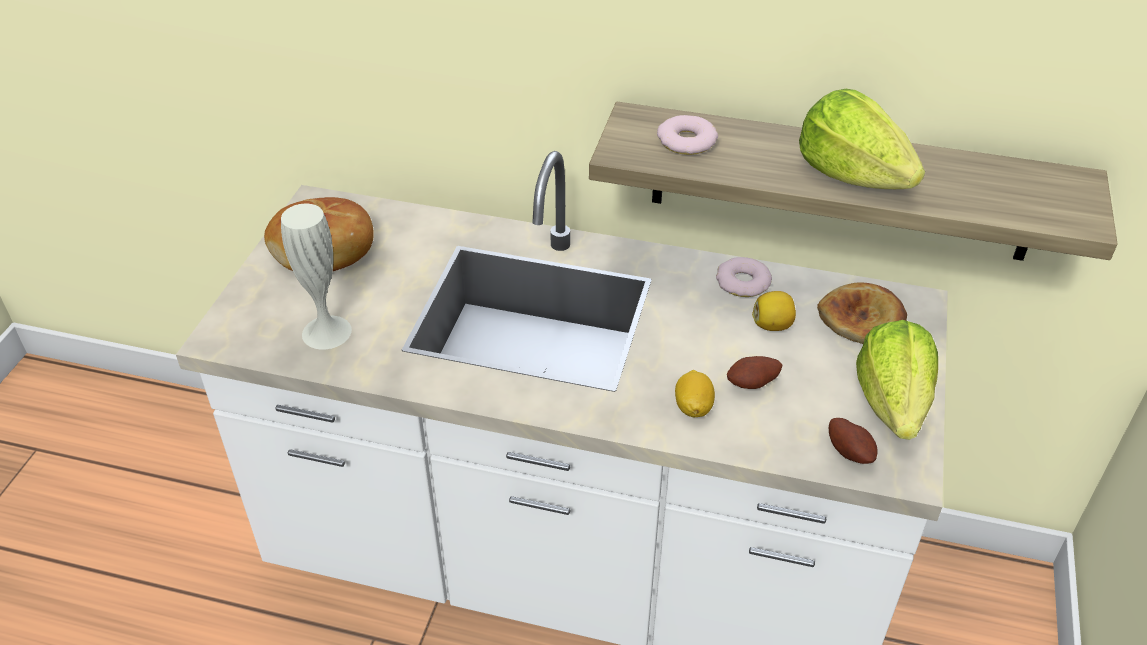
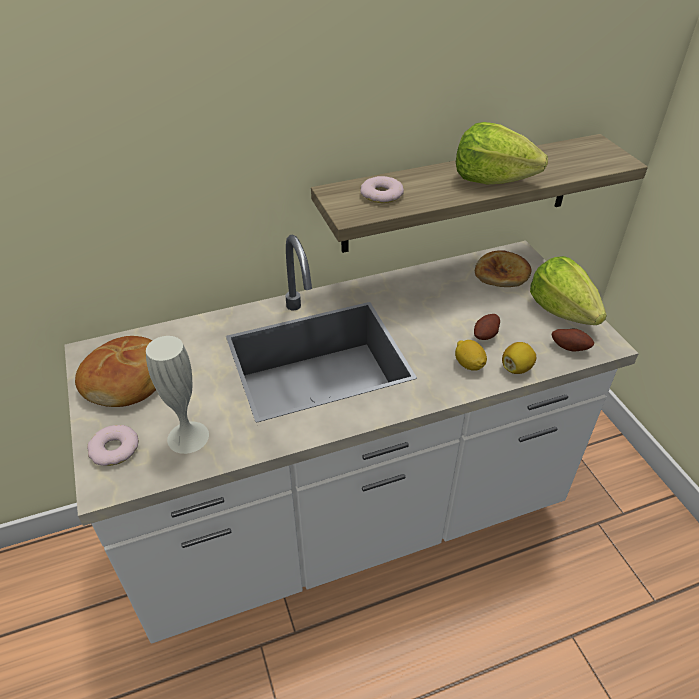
camera: 35 degrees left, 0 degrees up
(743, 282) = (422, 281): donut -> donut (114, 449)
(773, 325) = (462, 297): lemon -> lemon (516, 368)

